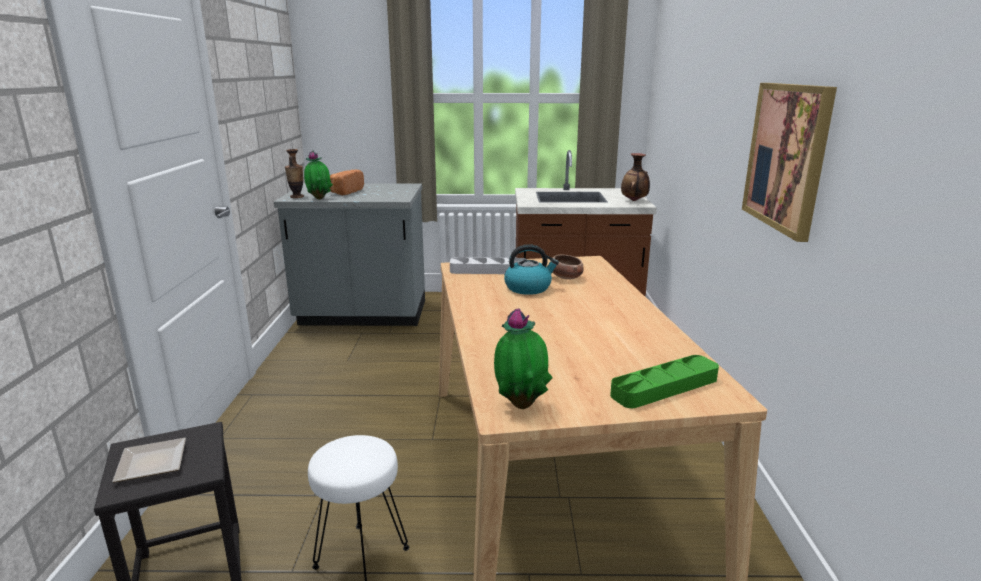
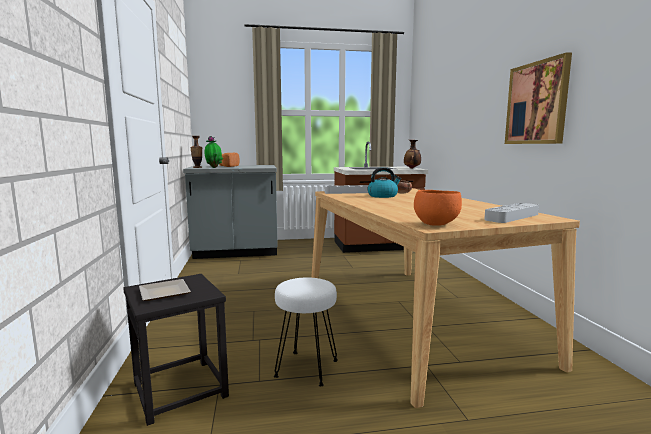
camera: 10 degrees left, 10 degrees down
(521, 404) = (435, 224): potted plant -> orange bowl
(664, 387) = (512, 217): green tray -> grey tray

